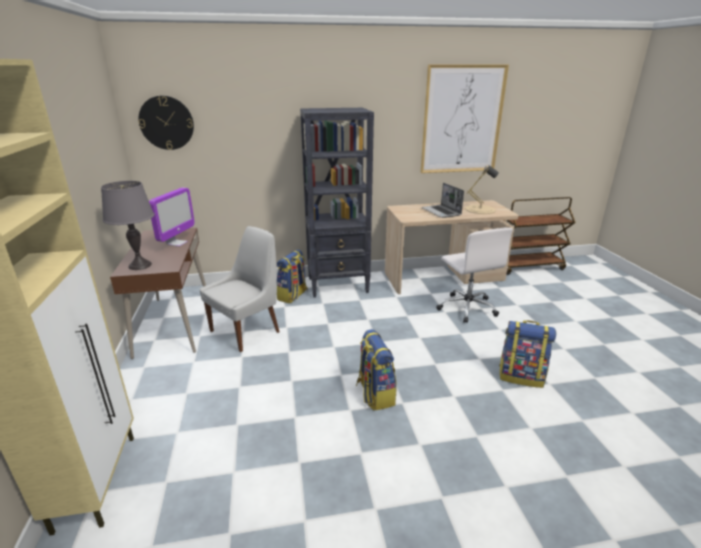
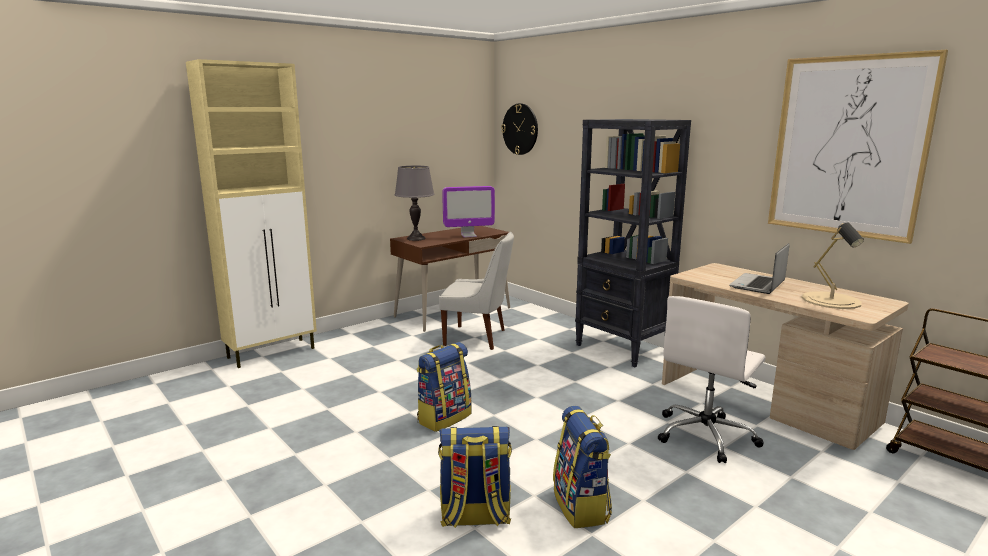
camera: 60 degrees right, 10 degrees down
(293, 296) = (563, 336): backpack -> backpack (475, 517)

